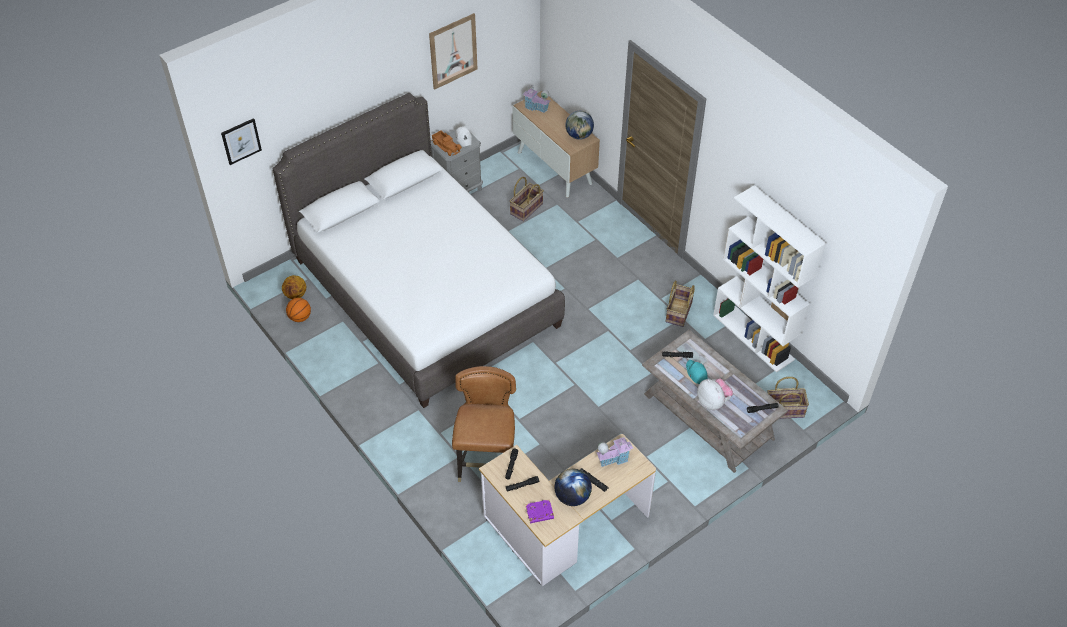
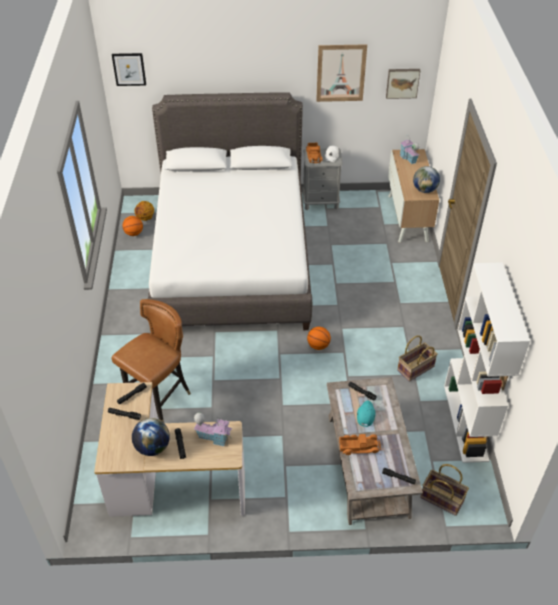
camera: 35 degrees right, 5 degrees down
(510, 35) = (402, 82): none -> picture
(526, 209) = (359, 236): basket -> none
(539, 513) = (115, 444): purple book -> none
(582, 336) = (318, 346): none -> basketball
(713, 402) = (359, 446): plush toy -> toy truck

